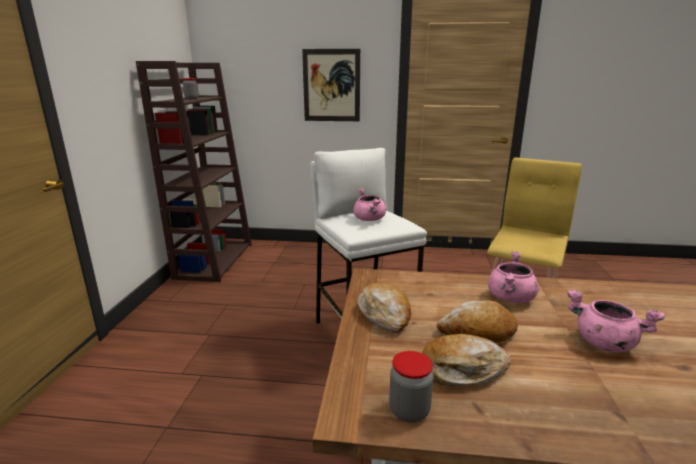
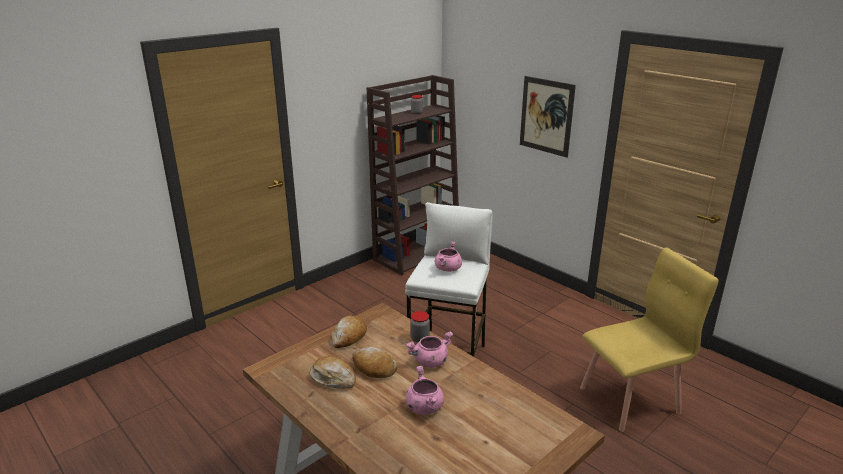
camera: 40 degrees right, 5 degrees up
(409, 411) = (286, 379): jar -> jar (420, 338)

